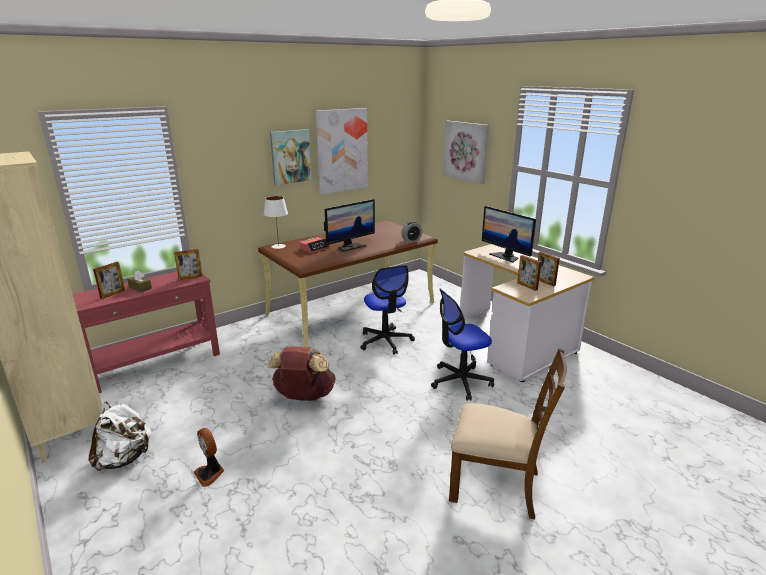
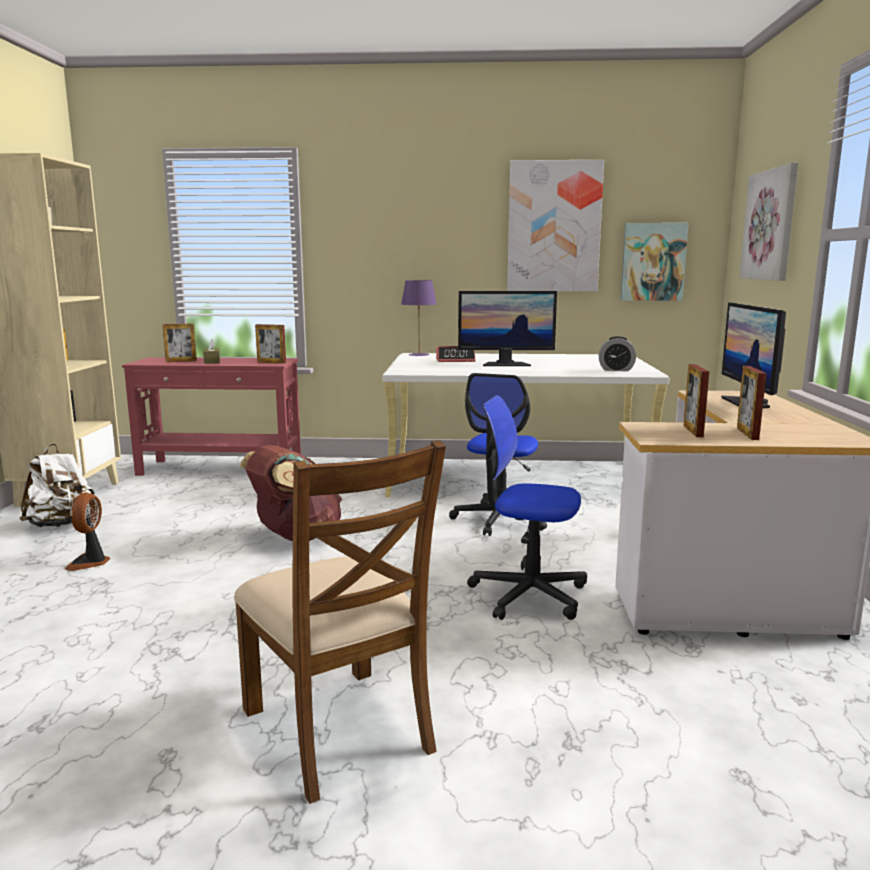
camera: 40 degrees right, 10 degrees down
(278, 246) = (418, 354): white table lamp -> purple table lamp
(290, 156) = (463, 227): picture -> picture (653, 262)
(352, 308) = (517, 478): brown desk -> white desk

